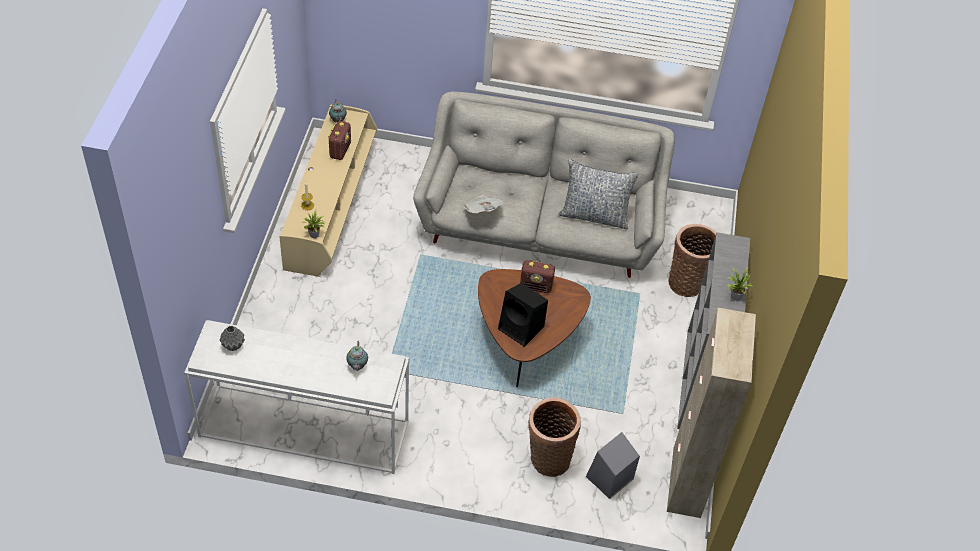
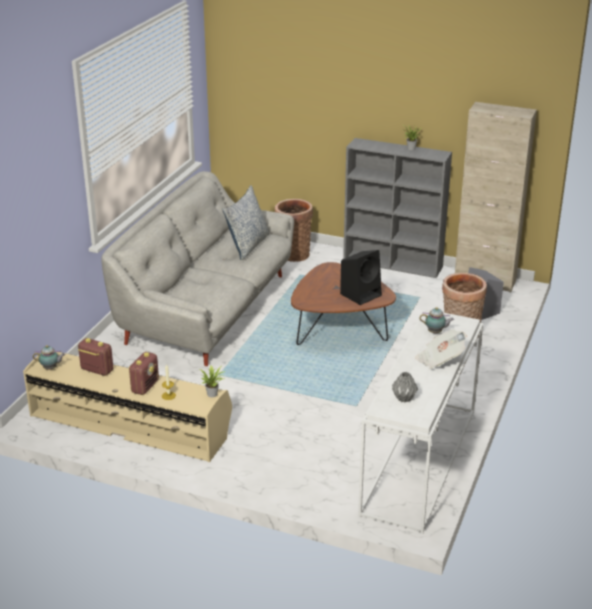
camera: 75 degrees left, 20 degrees down
(482, 211) = (223, 294): newspaper -> newspaper (440, 359)
(536, 286) = (316, 283): radio -> radio (145, 386)

